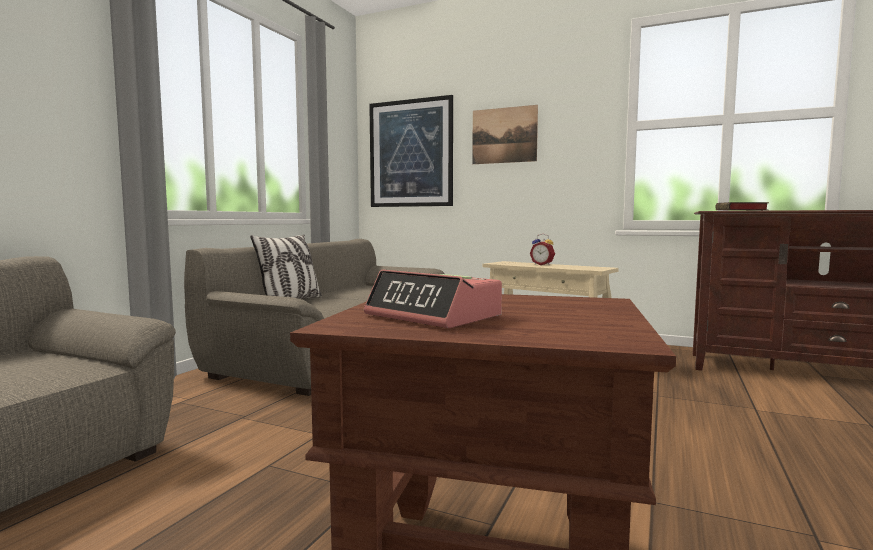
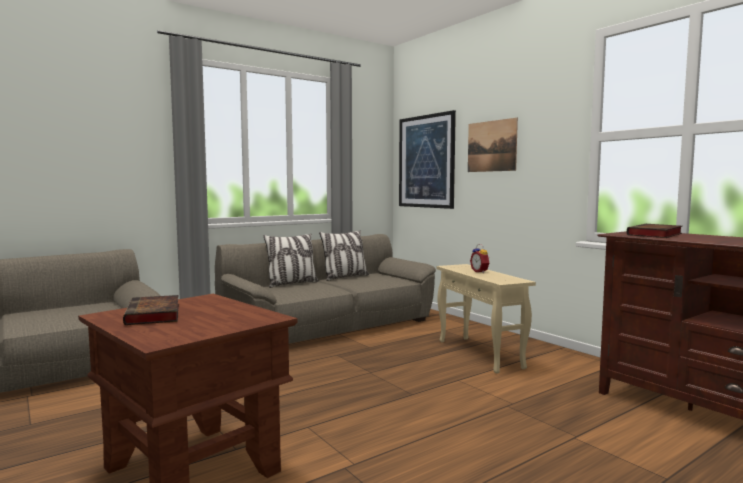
camera: 30 degrees right, 0 degrees up
(340, 291) = (345, 277): none -> pillow
(434, 316) = (154, 315): alarm clock -> book

